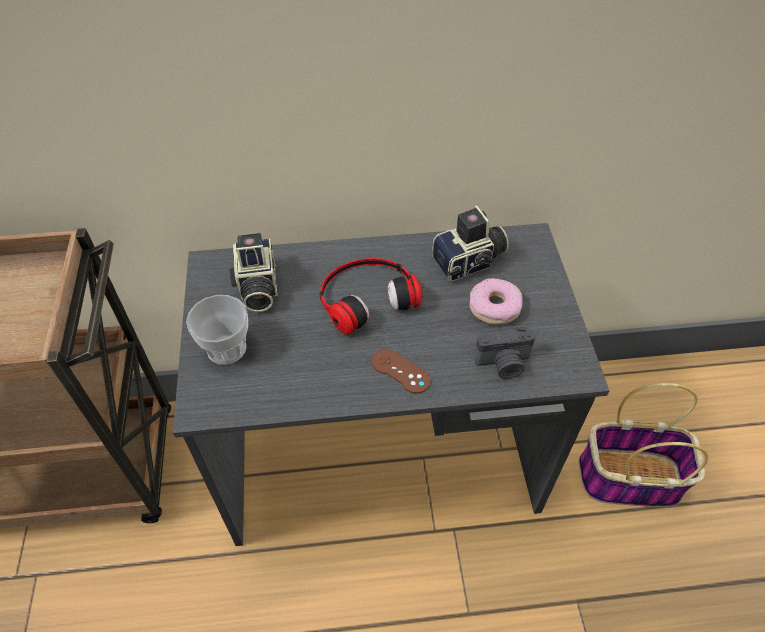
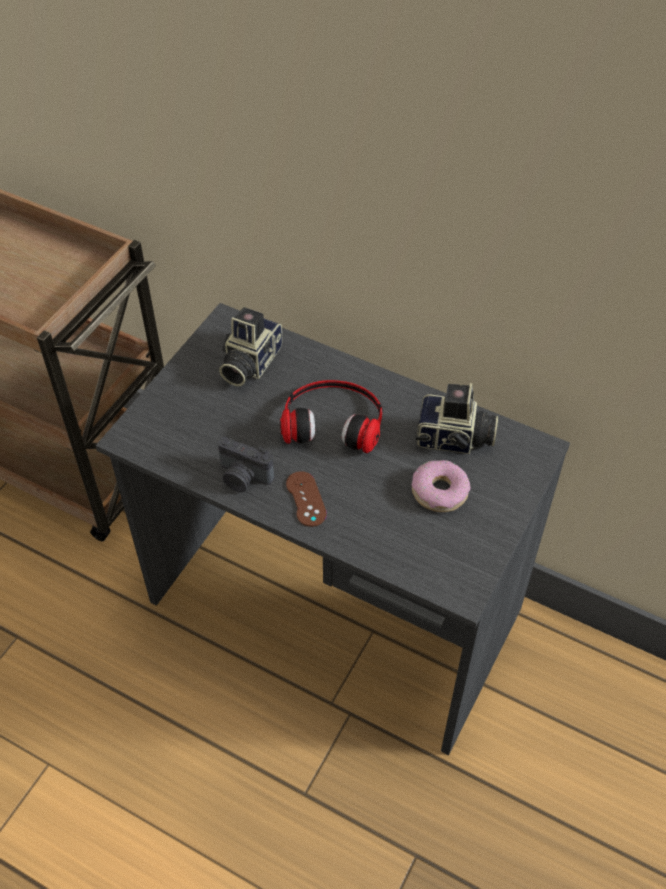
camera: 35 degrees right, 0 degrees up
(226, 348) = (184, 401): cup -> none
(504, 364) = (400, 545): camera -> camera (243, 477)
(627, 479) = (570, 784): basket -> none

